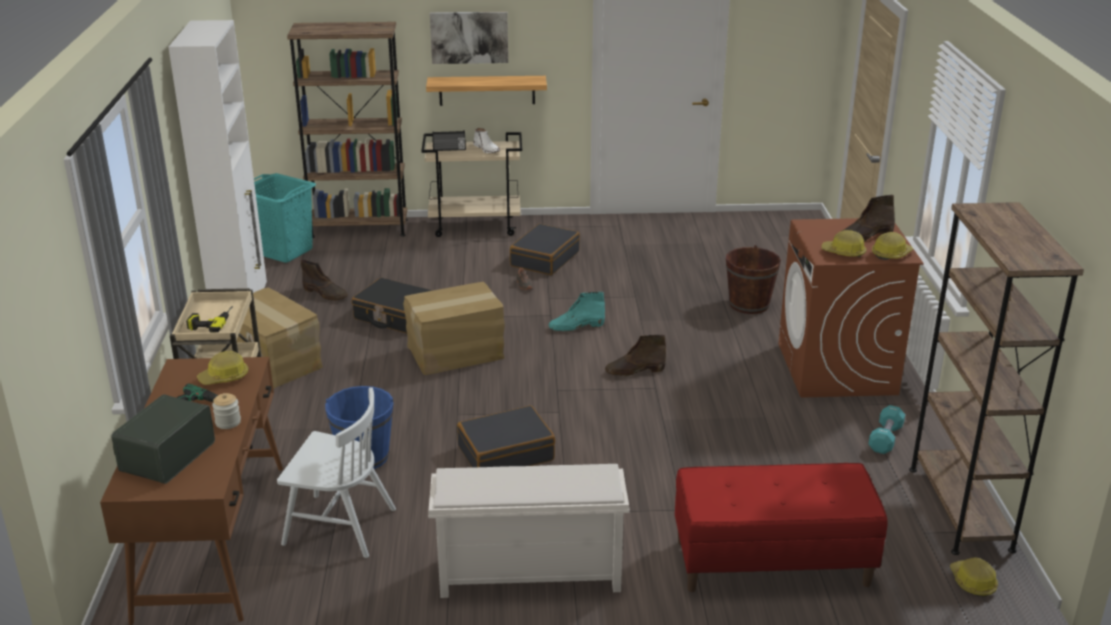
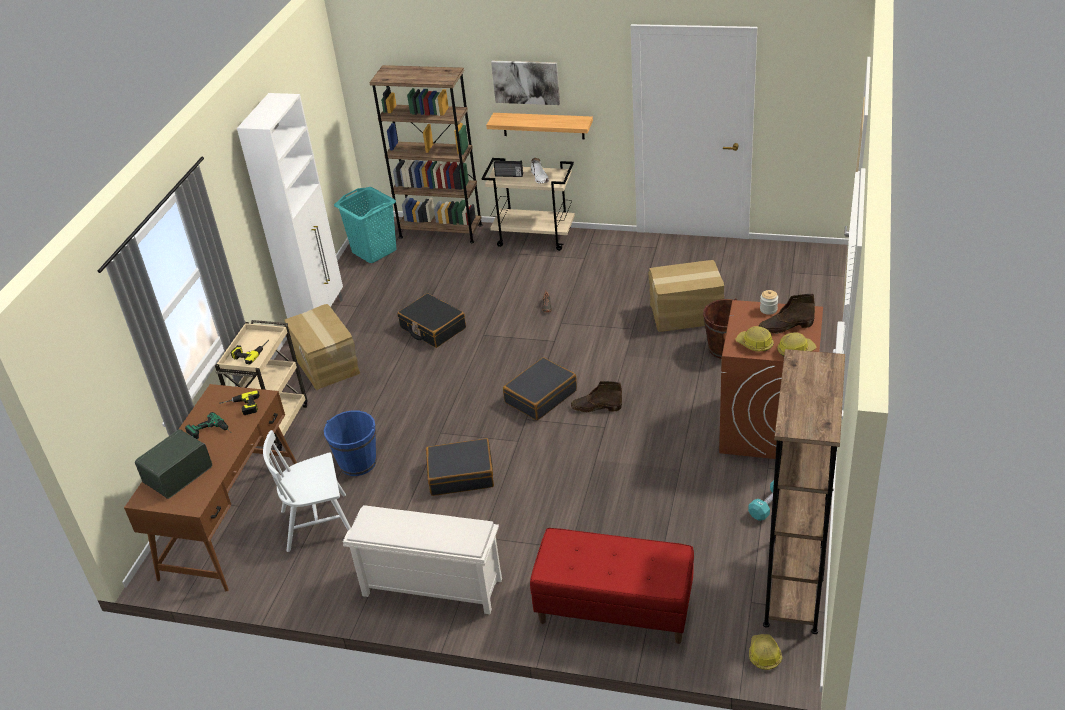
camera: 20 degrees right, 10 degrees up
(224, 377) = (241, 407): hard hat -> power drill
(228, 422) = (227, 450): jar -> jar (768, 309)
(325, 294) = (389, 299): brown boot -> none
(339, 526) = (317, 522): white chair -> white chair turned 135 degrees clockwise
(456, 353) = (464, 371): cardboard box -> cardboard box (686, 314)
(544, 259) = (575, 279): black suitcase -> black suitcase (540, 396)
(576, 326) = (569, 355): turquoise boot -> none

